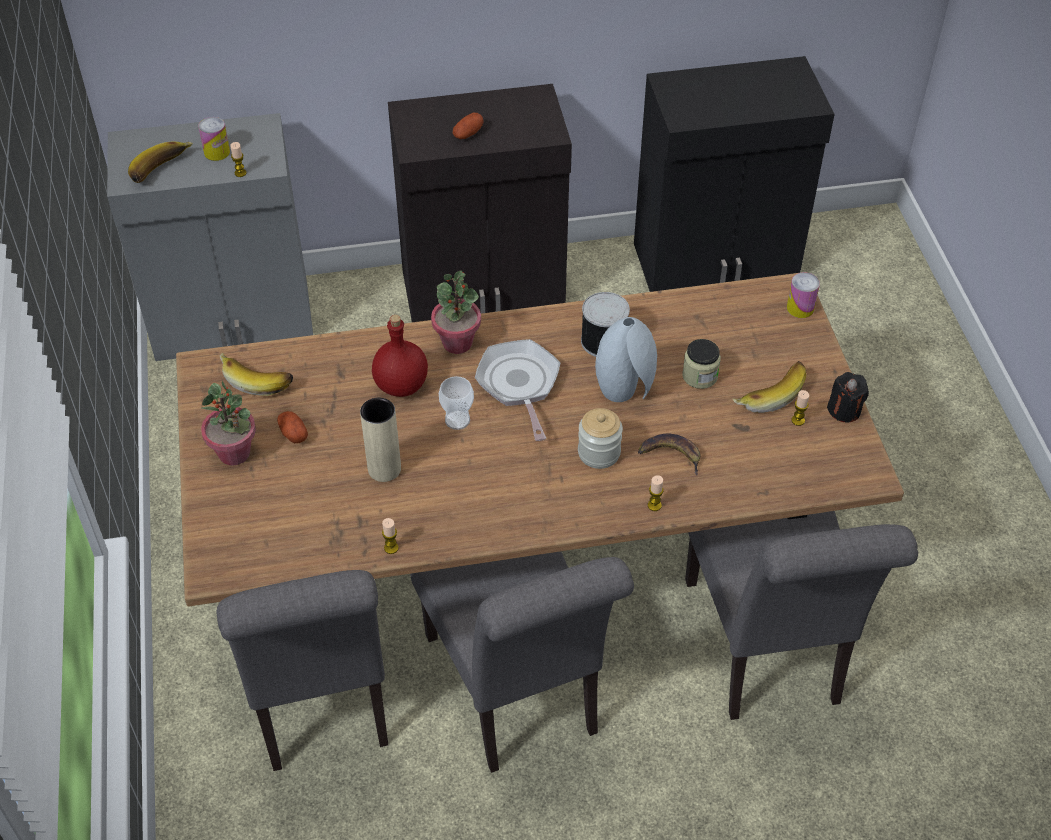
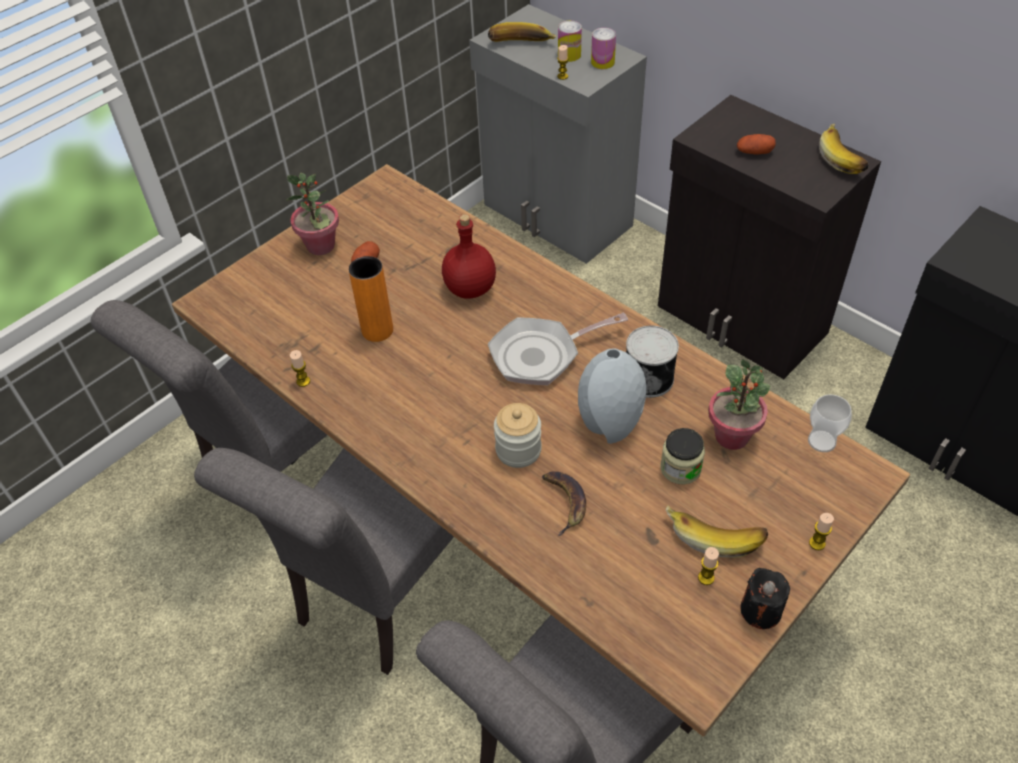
camera: 55 degrees right, 0 degrees up
(258, 379) = (401, 214): banana -> banana (844, 158)
(384, 469) = (377, 330): beige vase -> orange vase
(457, 343) = (547, 292): potted plant -> potted plant (732, 436)
(457, 420) = (466, 341): cup -> cup (821, 441)
(519, 385) = (541, 355): frying pan -> frying pan turned 150 degrees counterclockwise
(654, 505) = (495, 524): candle -> candle (817, 543)
(800, 308) = (854, 496): can -> can (602, 62)

